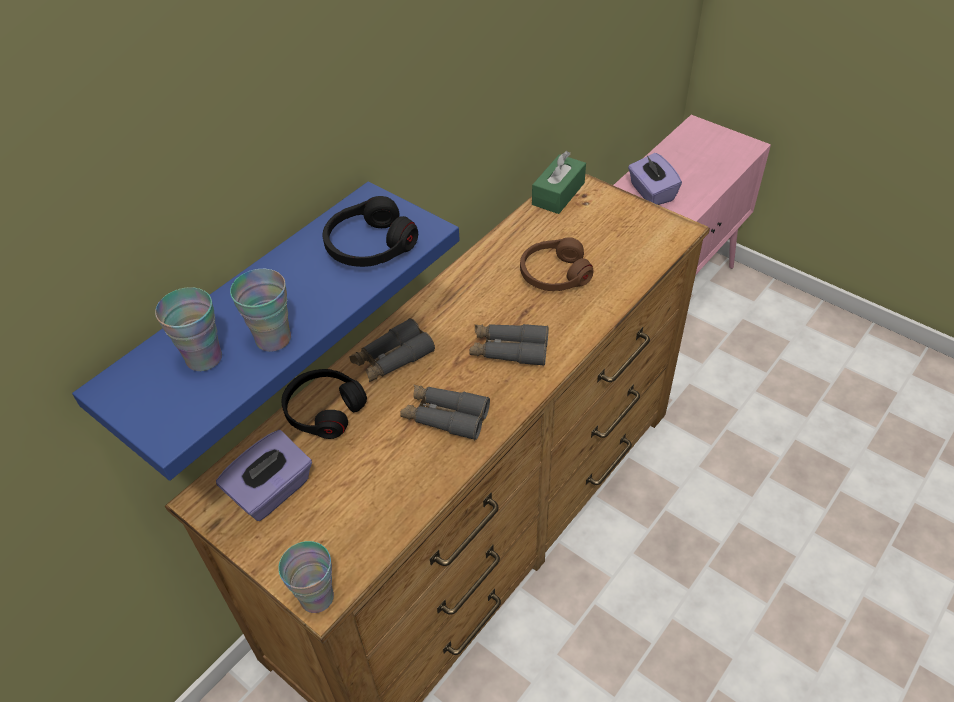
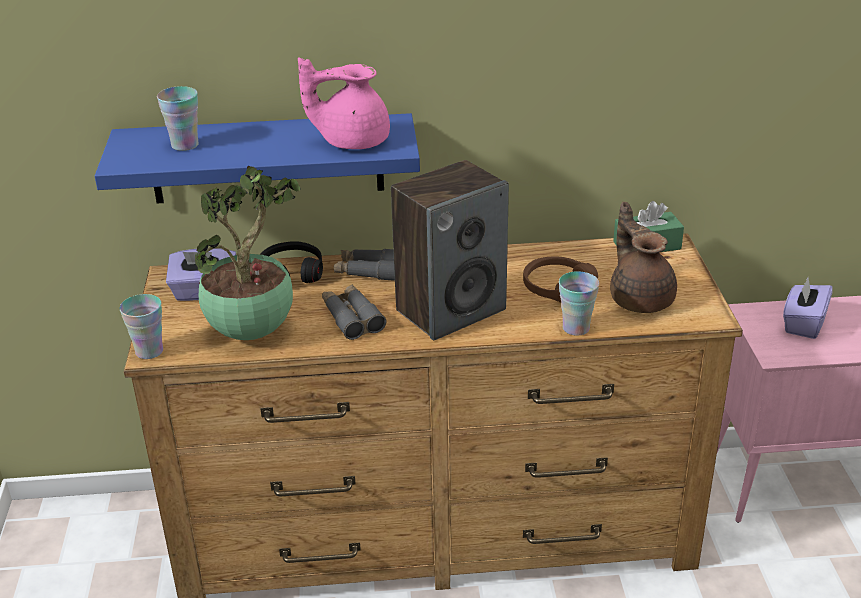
camera: 45 degrees right, 15 degrees down
(273, 339) = (228, 154): cup -> cup (576, 328)
(369, 245) = (352, 141): black headphones -> pink teapot
(380, 495) = (253, 330): none -> potted plant
(509, 350) = (451, 310): grey binoculars -> speaker
(619, 244) = (640, 298): none -> brown teapot

